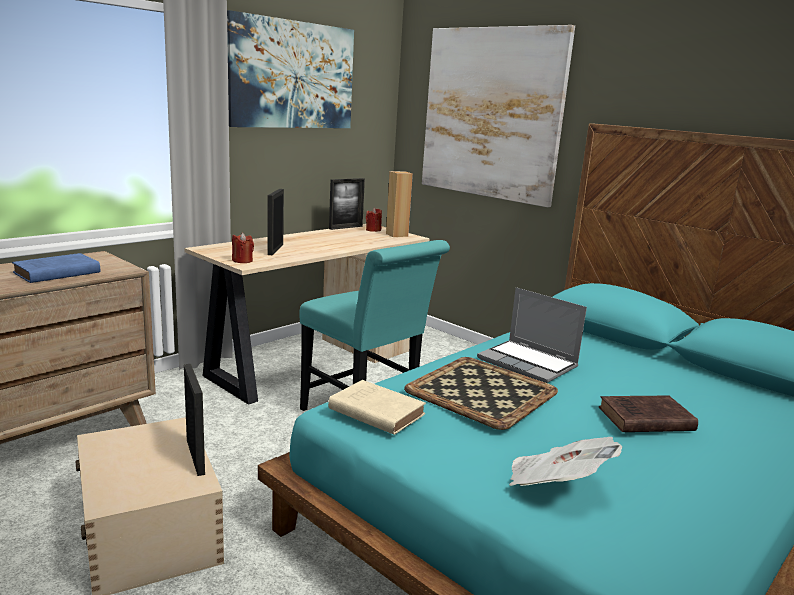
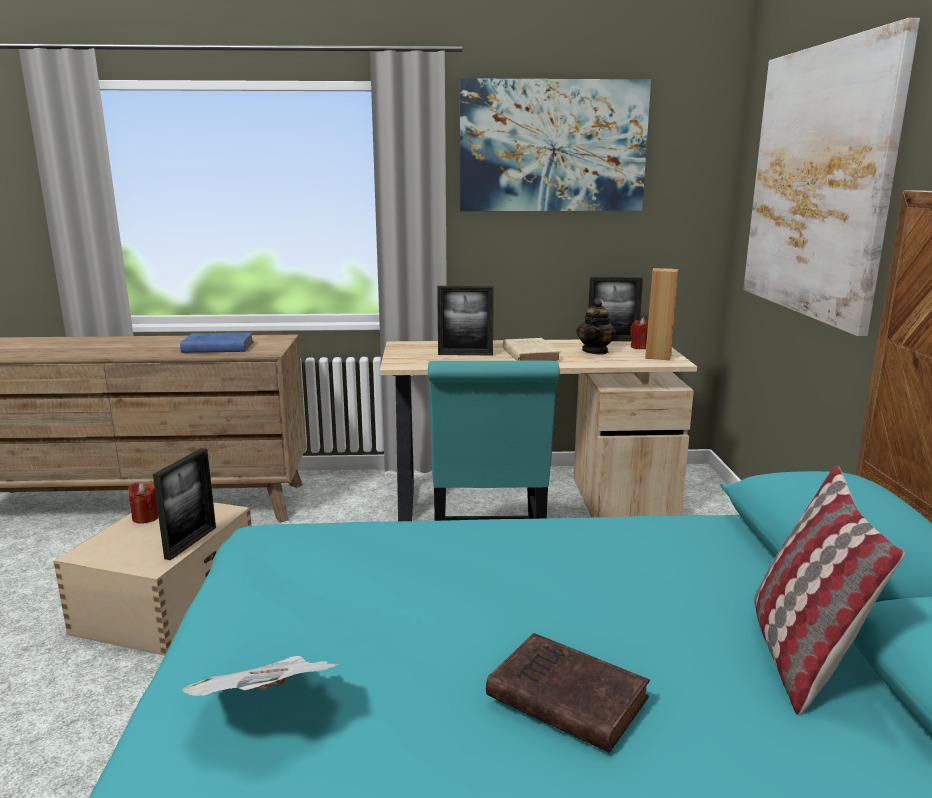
camera: 45 degrees right, 0 degrees up
(242, 261) = (404, 360): red candle -> red candle (146, 517)
(275, 249) = (465, 354): picture frame -> picture frame turned 135 degrees counterclockwise
(354, 236) = (595, 351): none -> teapot
(374, 411) = (276, 546): beige book -> beige book (530, 355)
(483, 391) = (422, 569): tray -> none
(529, 363) = (569, 560): laptop -> none
(668, 370) = (800, 654): none -> pillow

